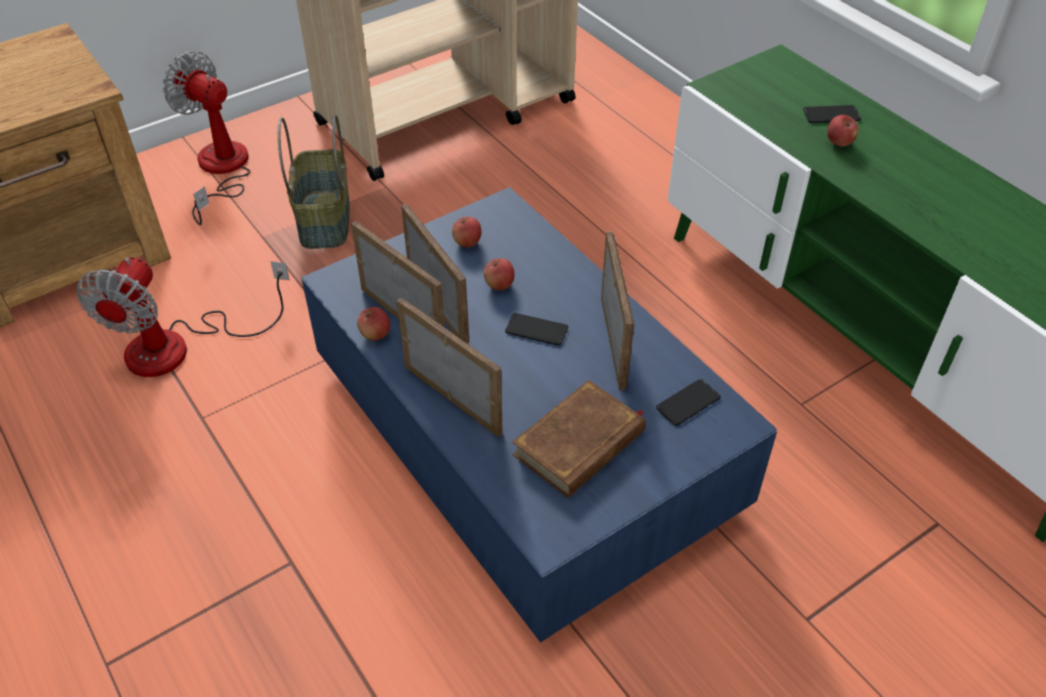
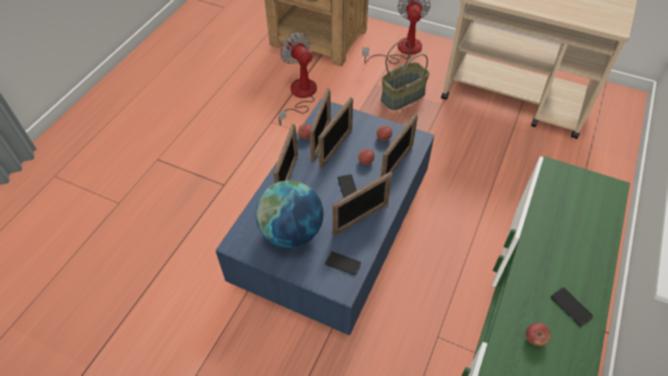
camera: 60 degrees right, 5 degrees up
(180, 346) = (300, 95): fan -> fan turned 75 degrees clockwise
(535, 253) = (397, 164): none -> picture frame
(580, 443) = (291, 232): brown book -> globe
(831, 115) = (580, 230): phone -> phone (571, 306)
(839, 143) = (556, 243): apple -> apple (534, 339)

